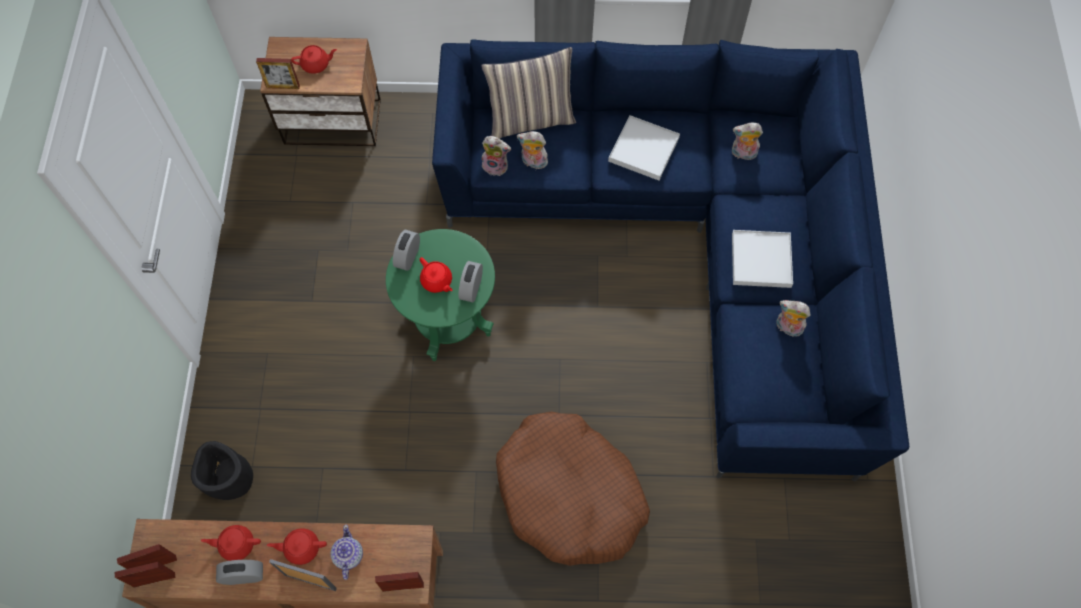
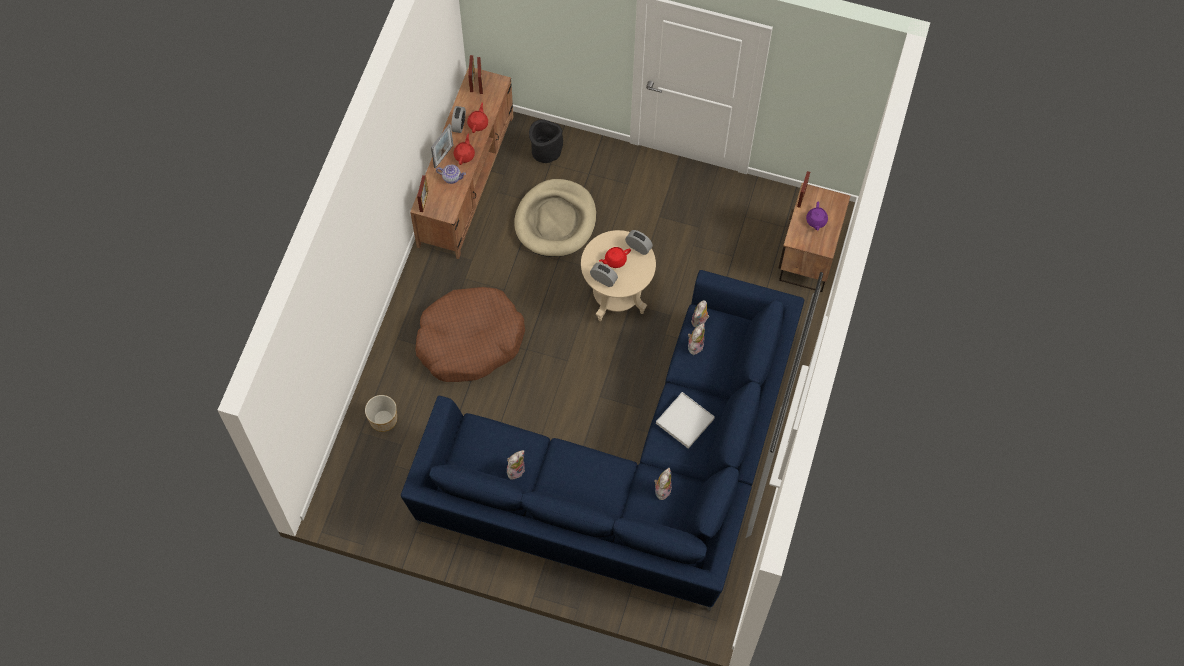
camera: 105 degrees right, 0 degrees up
(316, 65) = (816, 221): red teapot -> purple teapot
(347, 432) = (555, 220): none -> beige dog bed
(449, 322) = (616, 297): green side table -> beige side table
(531, 119) = (733, 353): pillow -> none
(728, 578) = (383, 419): none -> planter
(760, 260) = (571, 470): white tray -> none

